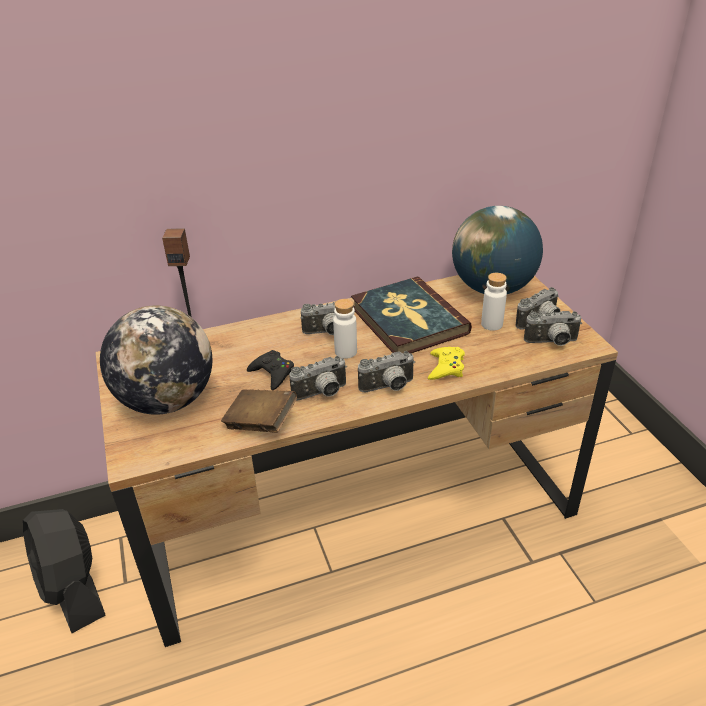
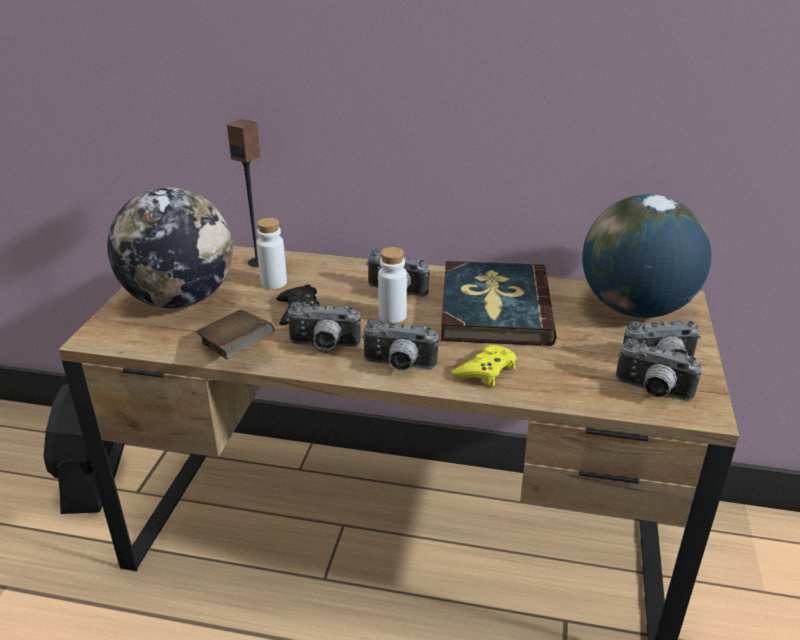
camera: 30 degrees right, 5 degrees down
(491, 324) = (592, 345): white bottle -> white bottle (273, 283)

